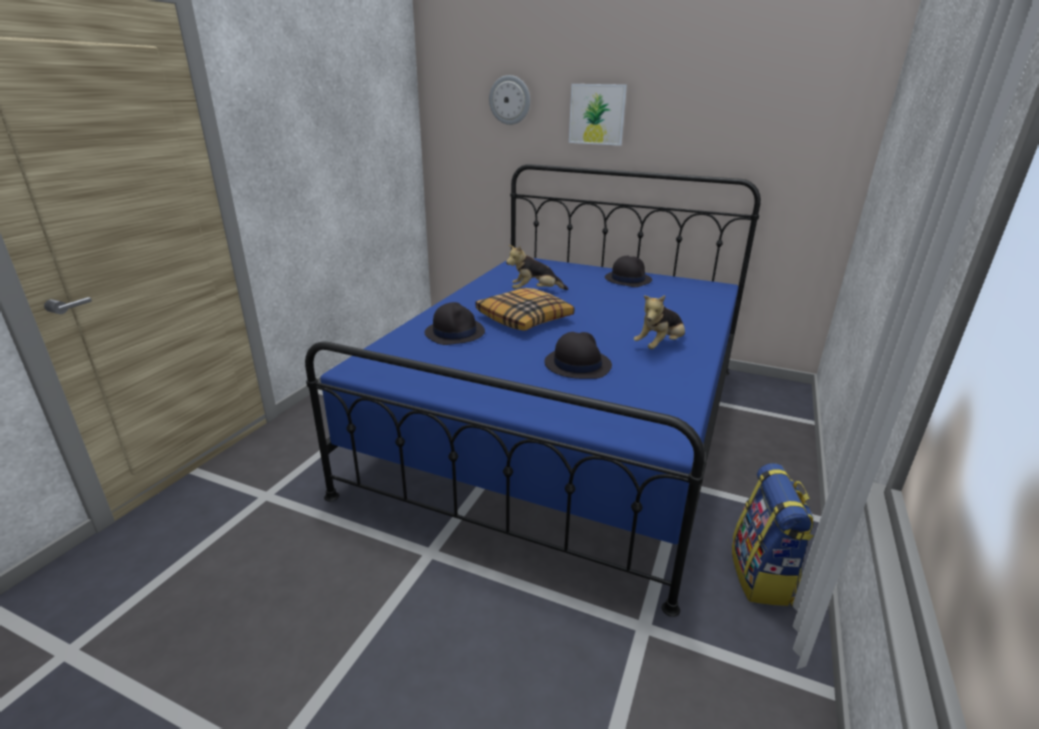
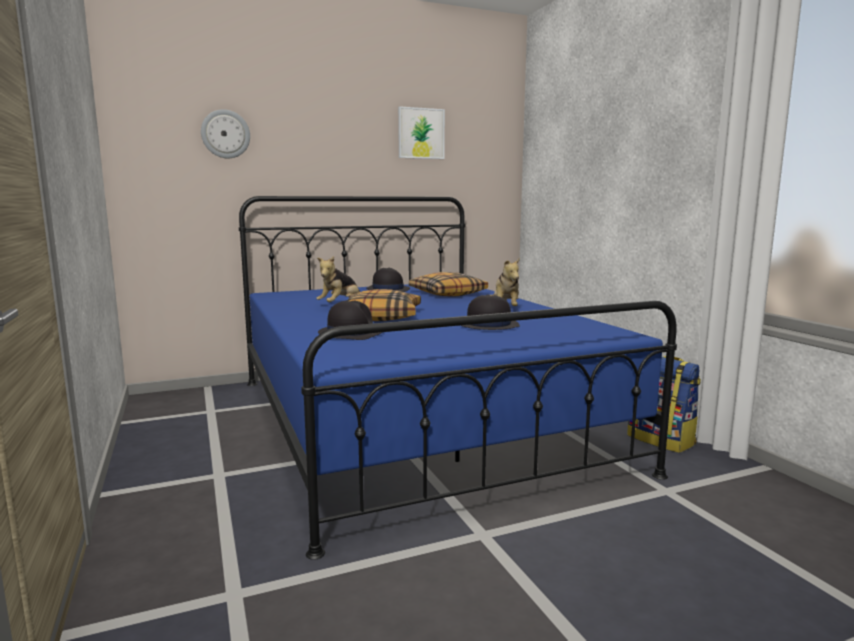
camera: 45 degrees left, 15 degrees down
(597, 114) = (320, 148): picture -> picture (421, 133)
(666, 302) = (447, 293): none -> pillow

